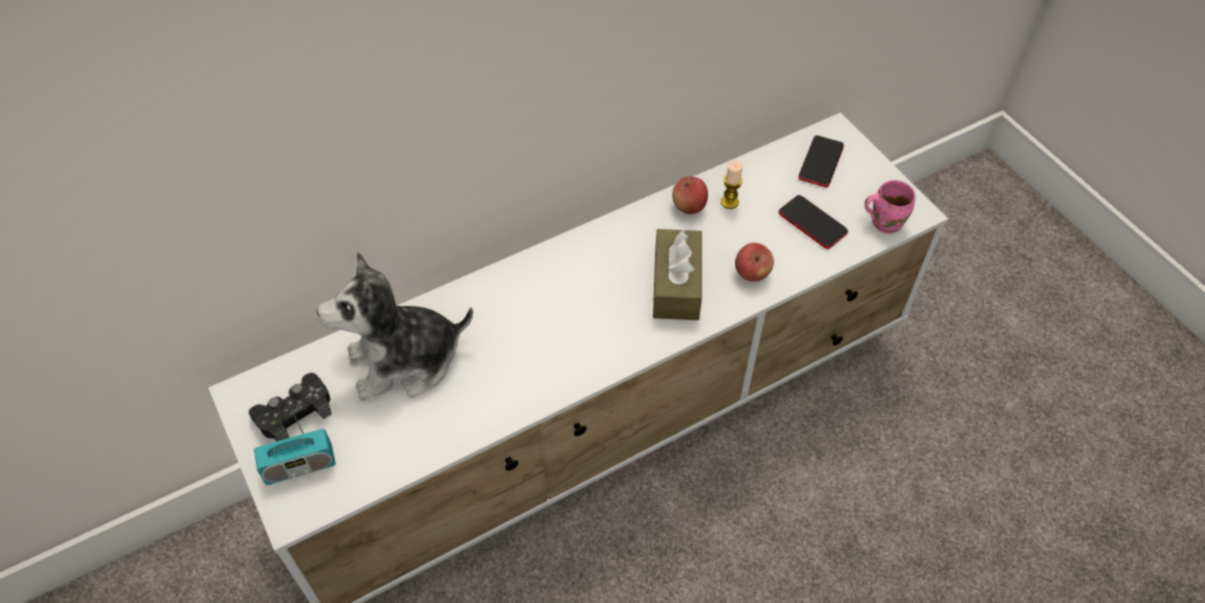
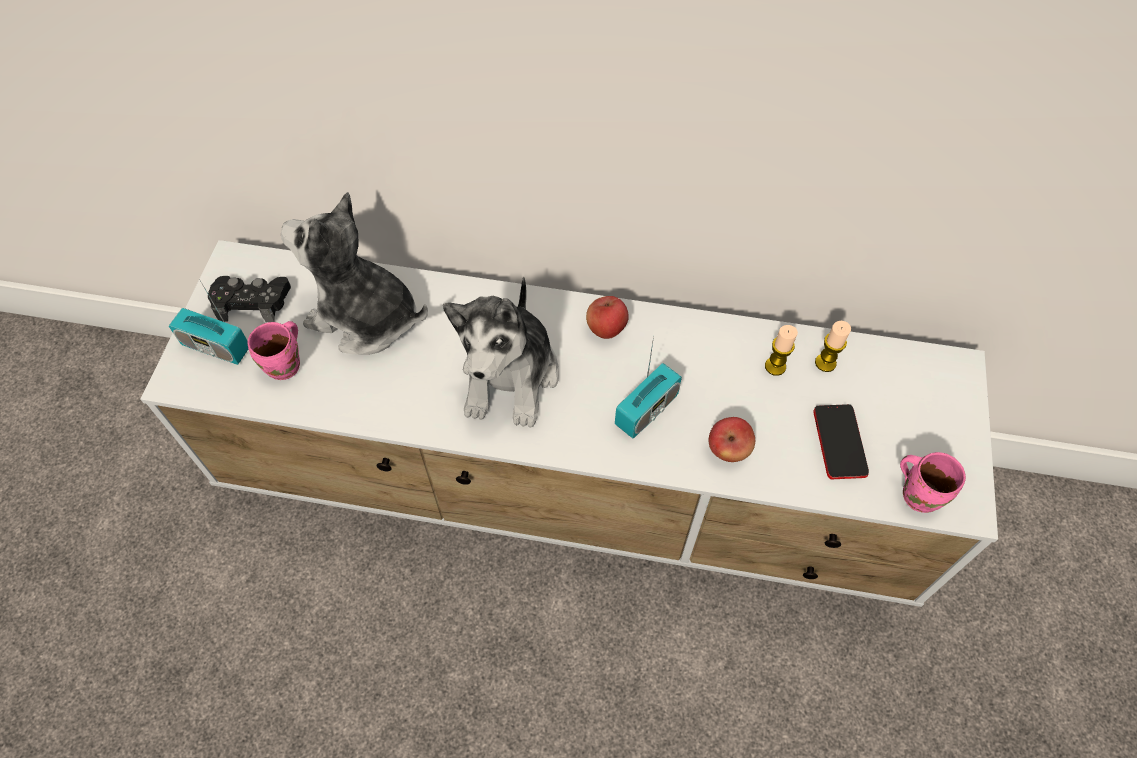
camera: 40 degrees right, 5 degrees up
(377, 437) = (287, 365): none -> pink mug
(561, 327) = (511, 376): none -> plush toy
(676, 285) = (646, 410): brown tissue box -> radio
(689, 206) = (731, 345): apple -> apple (606, 328)
(757, 179) = (825, 363): none -> candle
(821, 162) = (910, 388): phone -> none

